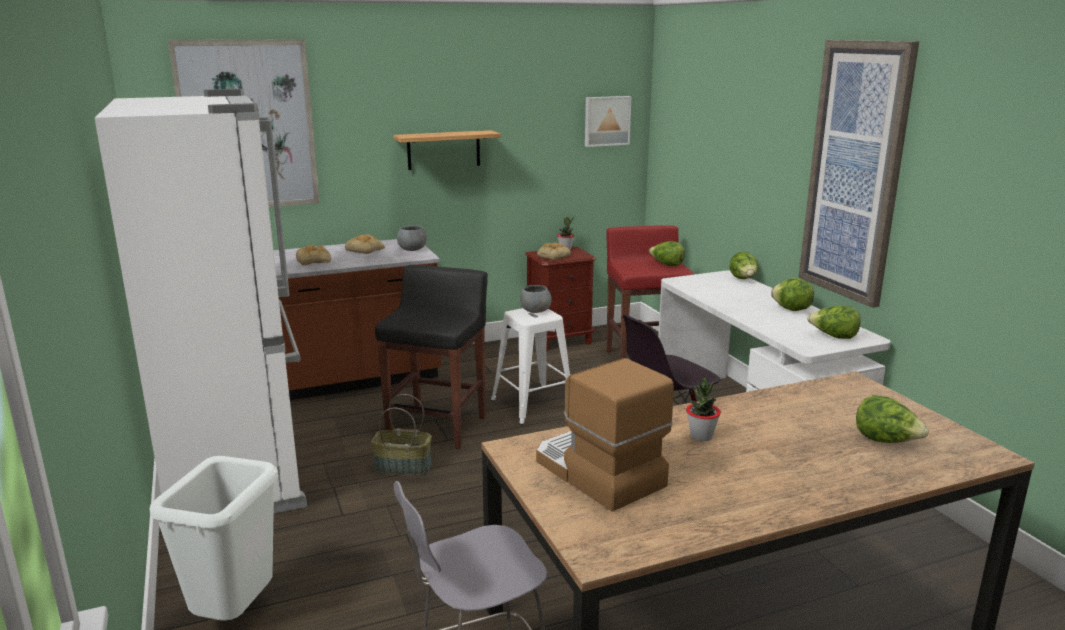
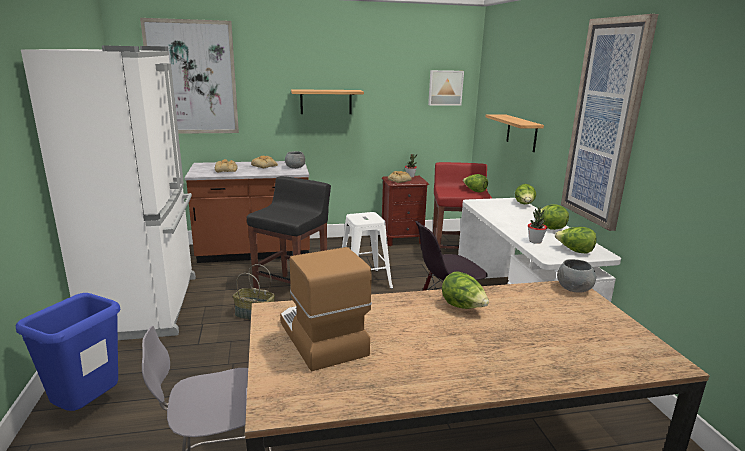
camera: 10 degrees right, 0 degrees up
(236, 617) = (89, 408): white trash can -> blue trash can
(535, 311) = (368, 215): grey bowl -> grey bowl (573, 289)
(701, 436) = (422, 317): potted plant -> potted plant (535, 241)
(728, 182) = (521, 133): none -> shelf
(886, 441) = (577, 339): lettuce -> lettuce (463, 307)

